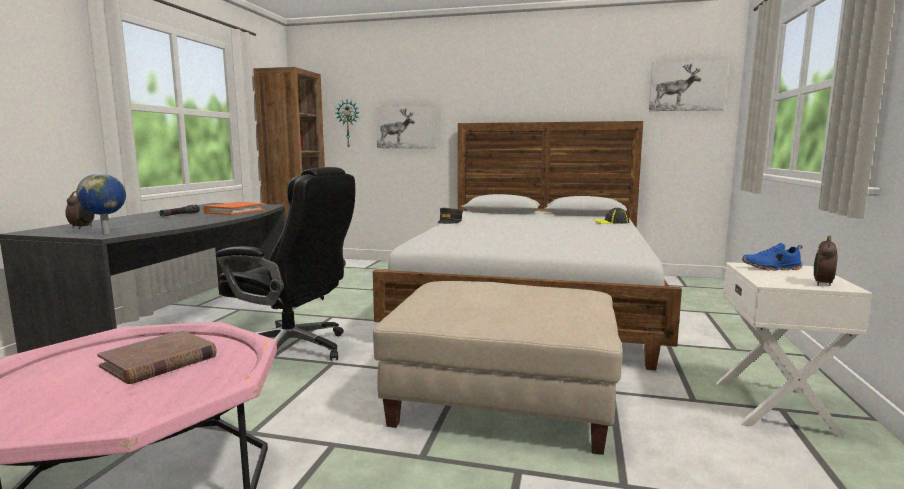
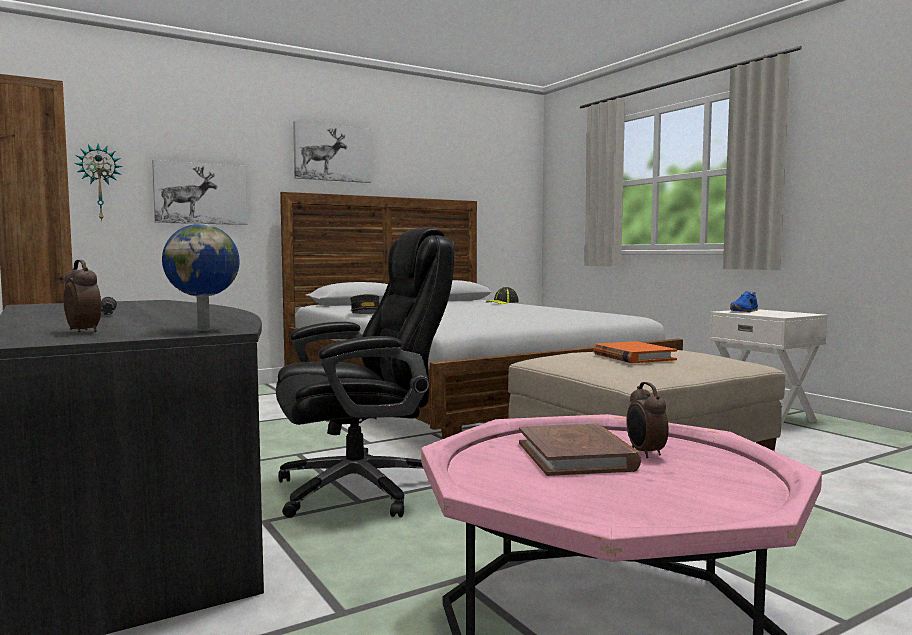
camera: 45 degrees left, 5 degrees down
(235, 211) = (165, 306): orange book -> orange book (633, 357)
(687, 86) = (505, 169): picture -> picture (332, 153)
(822, 284) = (797, 314): alarm clock -> alarm clock (645, 453)

